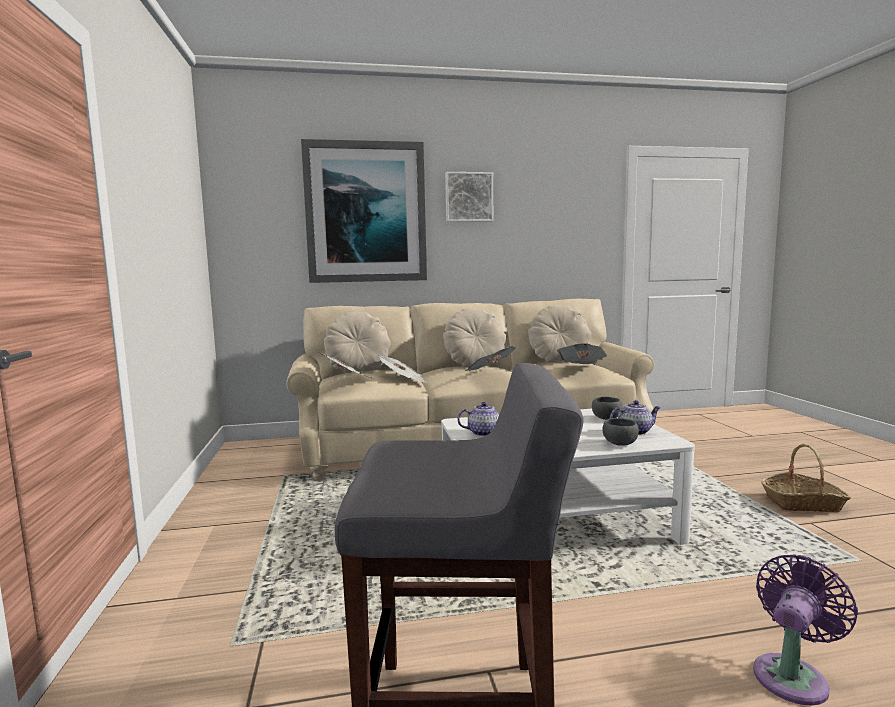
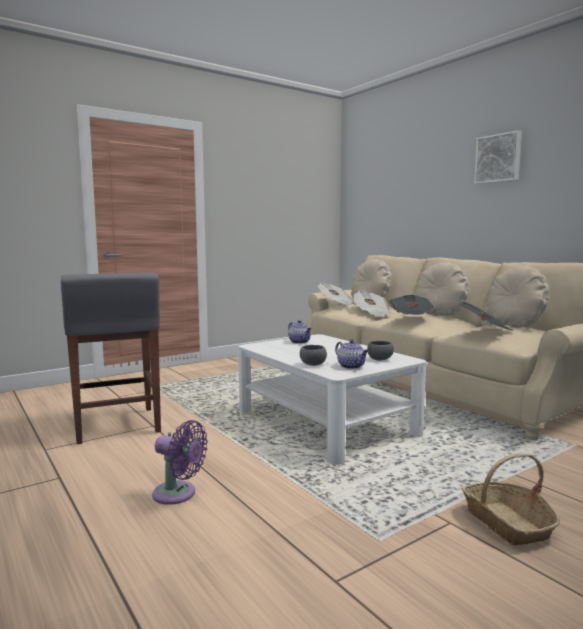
camera: 65 degrees right, 0 degrees up
(366, 213) = (420, 182): picture -> none

